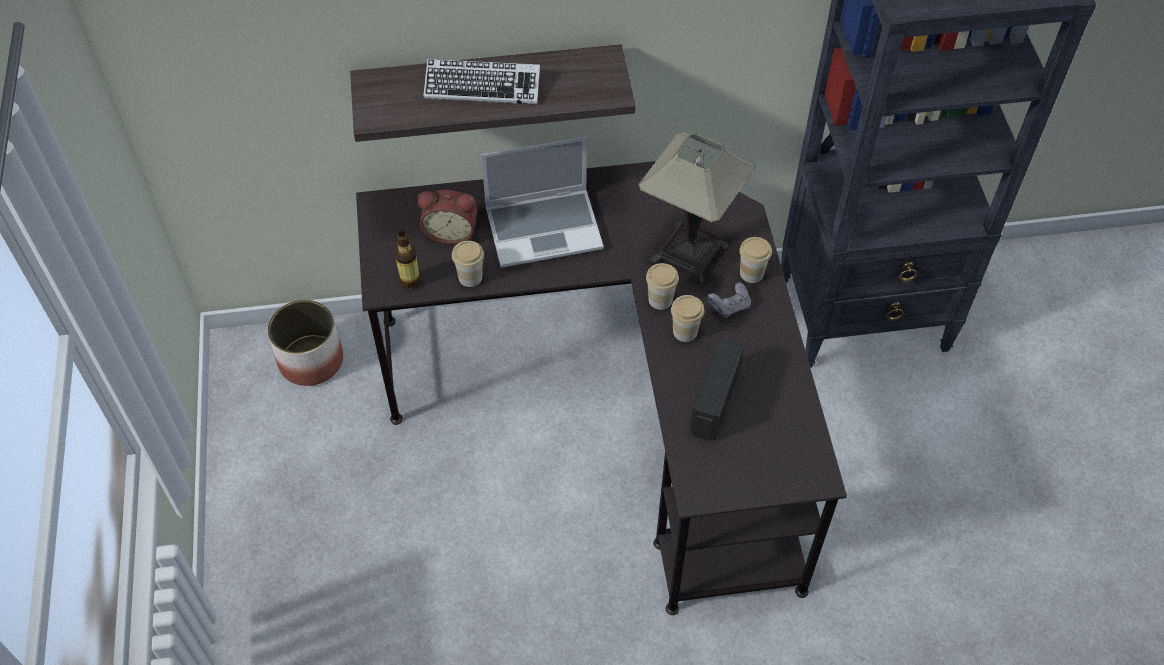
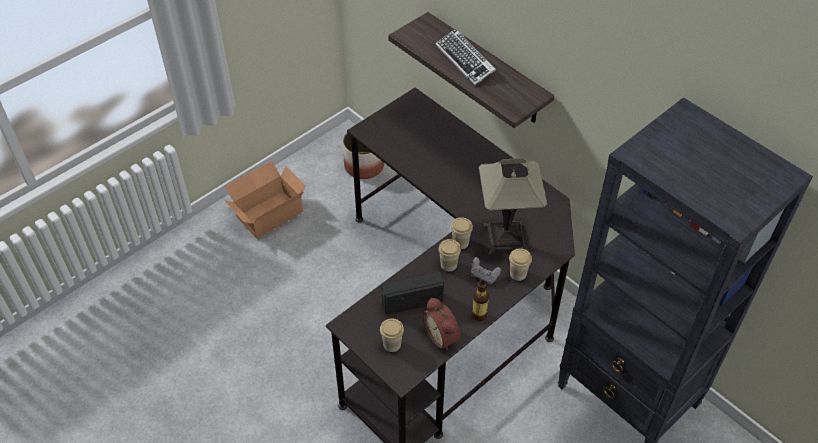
camera: 55 degrees right, 5 degrees down
(286, 523) = (267, 213): none -> cardboard box
(410, 281) = (378, 137): bottle -> bottle (479, 315)
(451, 231) = (424, 135): alarm clock -> alarm clock (443, 336)
(470, 277) = (402, 158): cup -> cup (392, 344)
(545, 228) = (462, 169): laptop -> none

